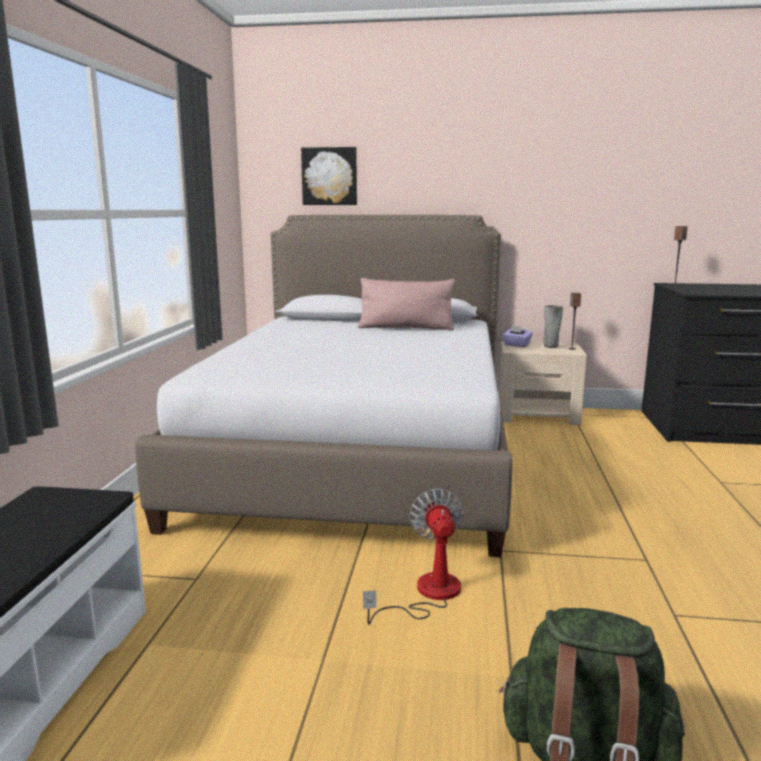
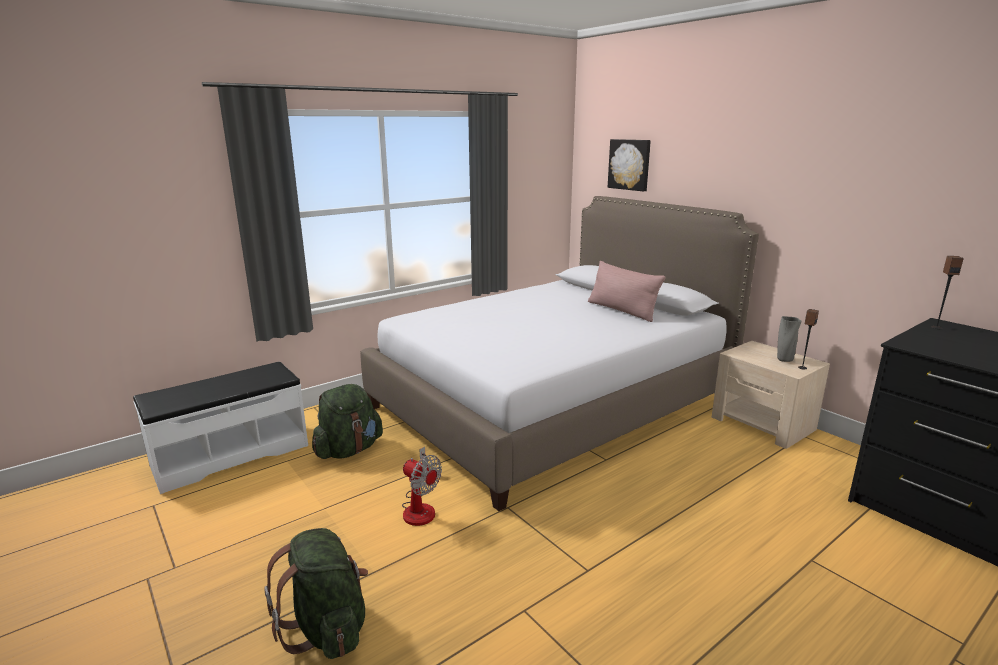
camera: 45 degrees right, 5 degrees up
(221, 588) = (349, 450): none -> green backpack
(427, 594) = (420, 507): fan -> fan turned 90 degrees clockwise
(516, 345) = (754, 349): purple tissue box -> none

